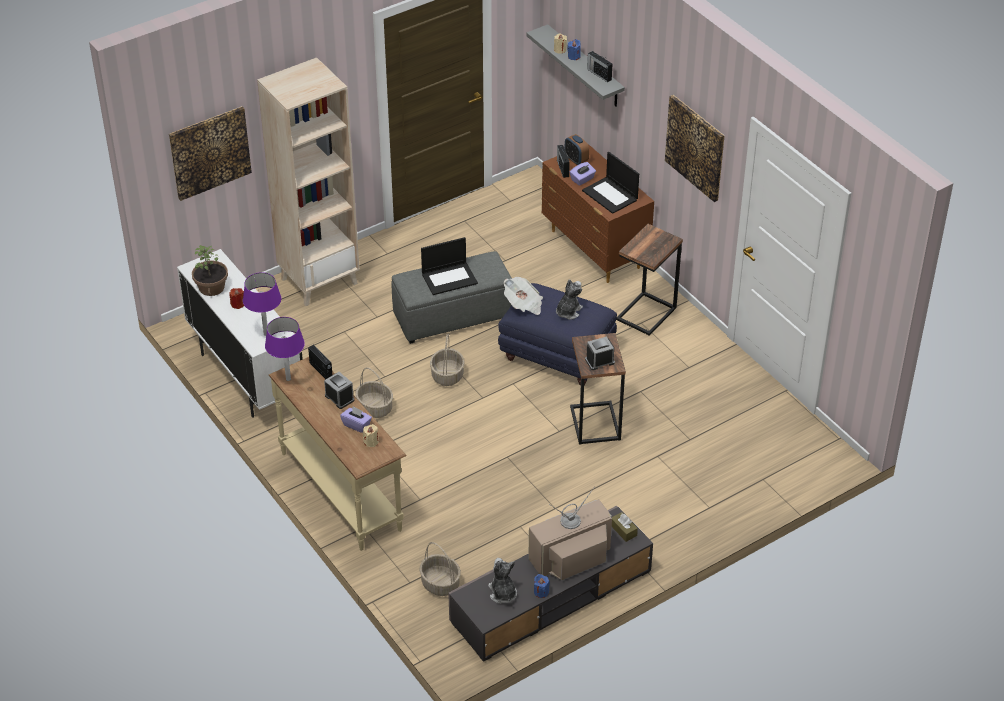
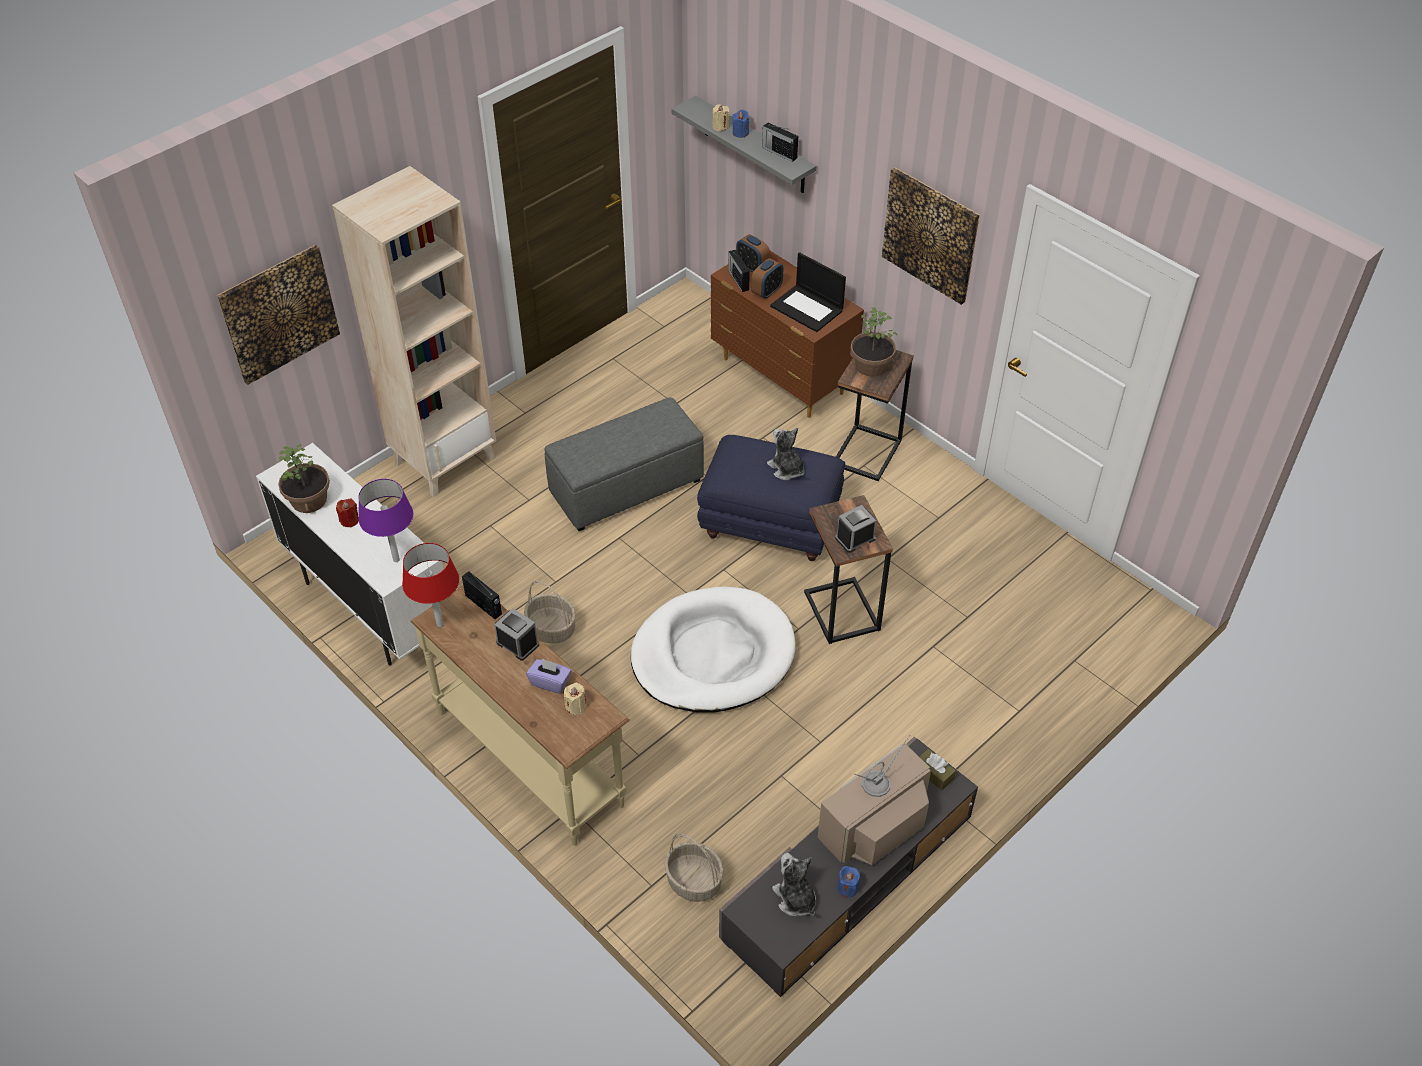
camera: 10 degrees left, 5 degrees up
(288, 379) = (440, 624): purple table lamp -> red table lamp
(447, 375) = (636, 569): basket -> none
(449, 278) = (621, 441): laptop -> none
(490, 440) = (713, 655): none -> white dog bed
(523, 304) = (726, 466): newspaper -> none
(568, 311) = (786, 469): plush toy -> plush toy turned 60 degrees counterclockwise
(582, 179) = (767, 292): purple tissue box -> alarm clock
(647, 243) = (871, 366): none -> potted plant

